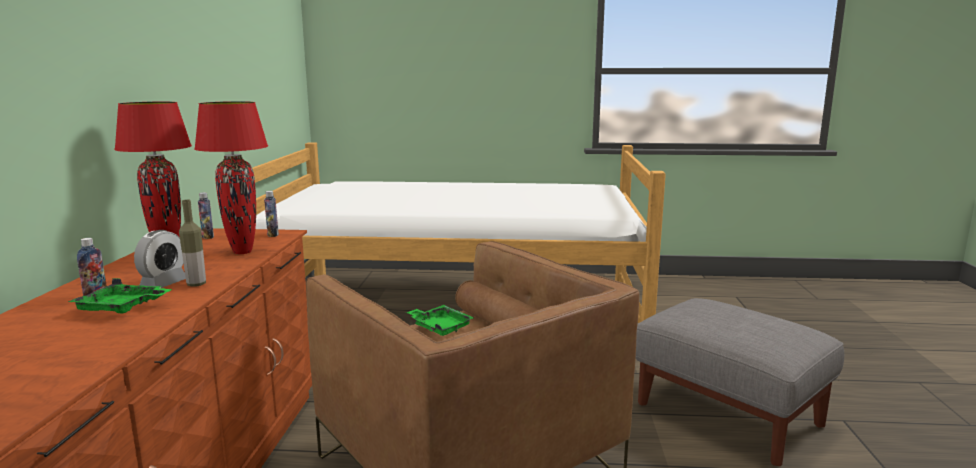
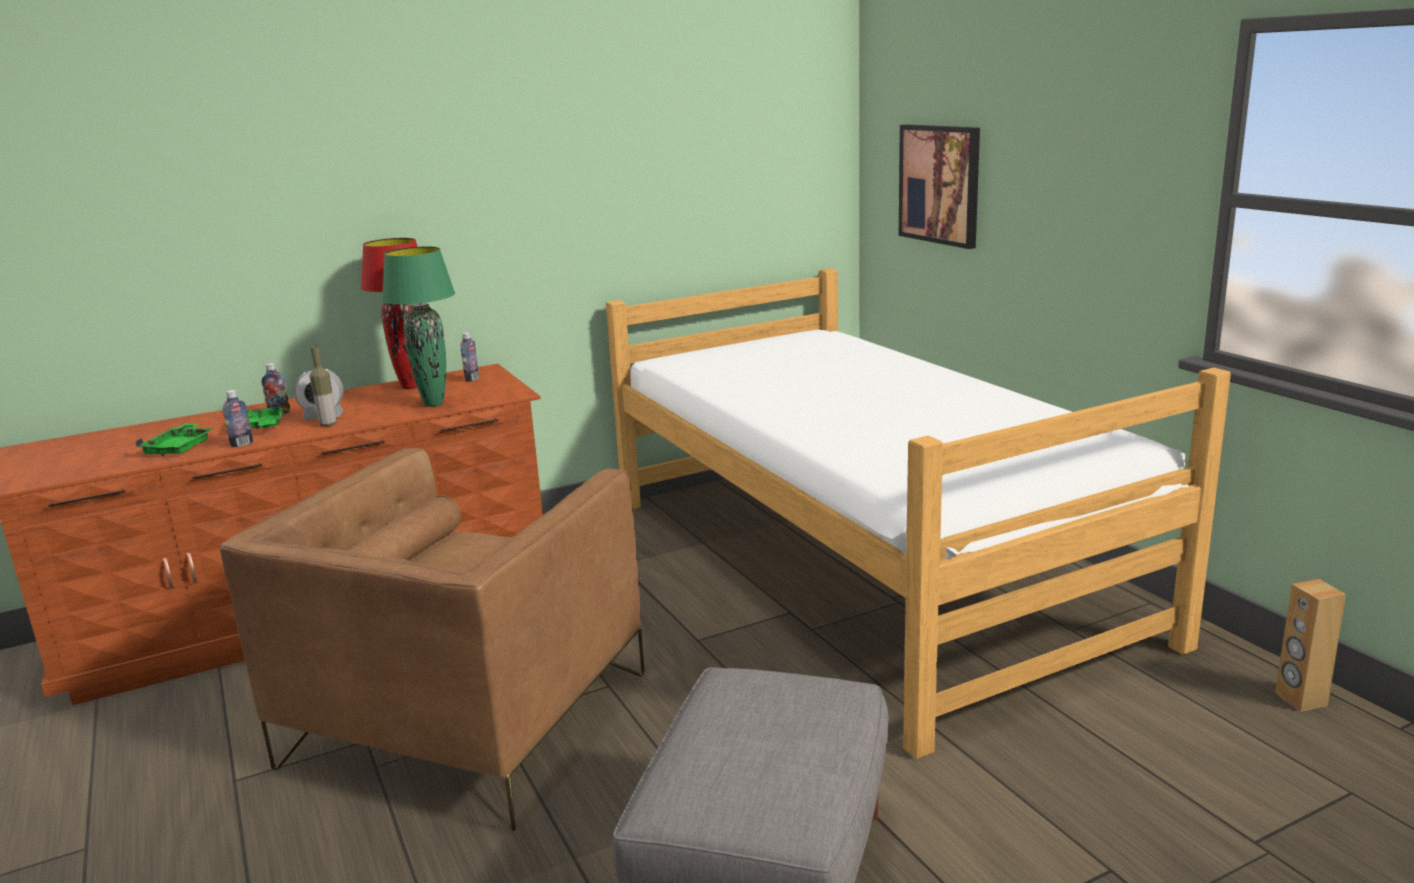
camera: 60 degrees right, 5 degrees up
(243, 252) = (434, 404): red table lamp -> green table lamp
(273, 235) = (503, 393): bottle -> bottle (242, 444)
(393, 79) = (940, 184): none -> picture
(440, 327) = (492, 550): green tray -> green tray (180, 448)
(674, 282) = (1300, 699): none -> brown speaker

